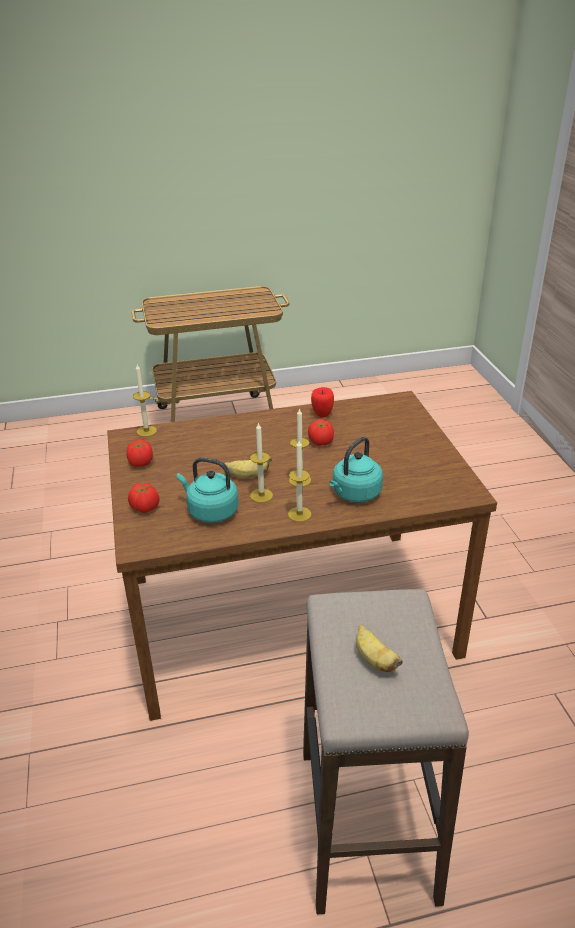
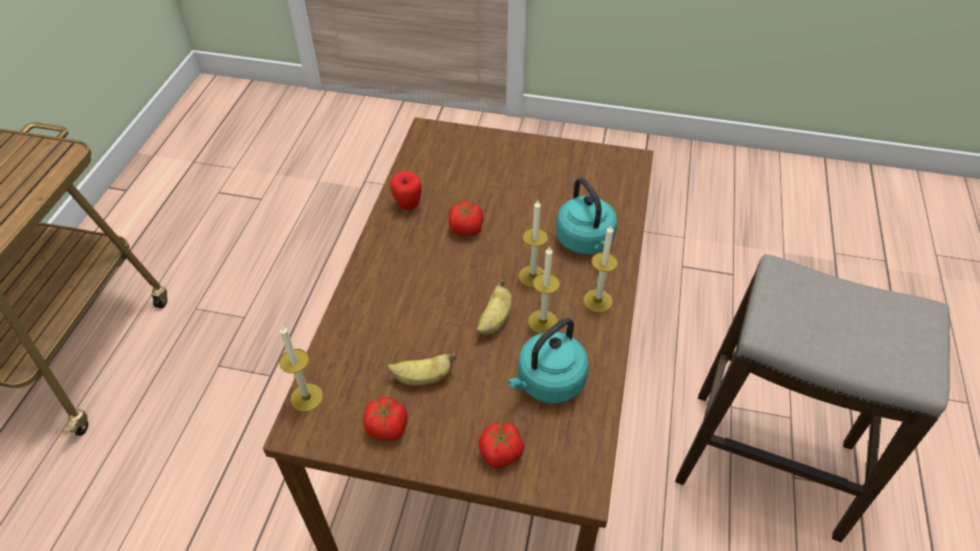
camera: 65 degrees left, 15 degrees up
(374, 660) = (852, 329): banana -> banana (422, 378)

